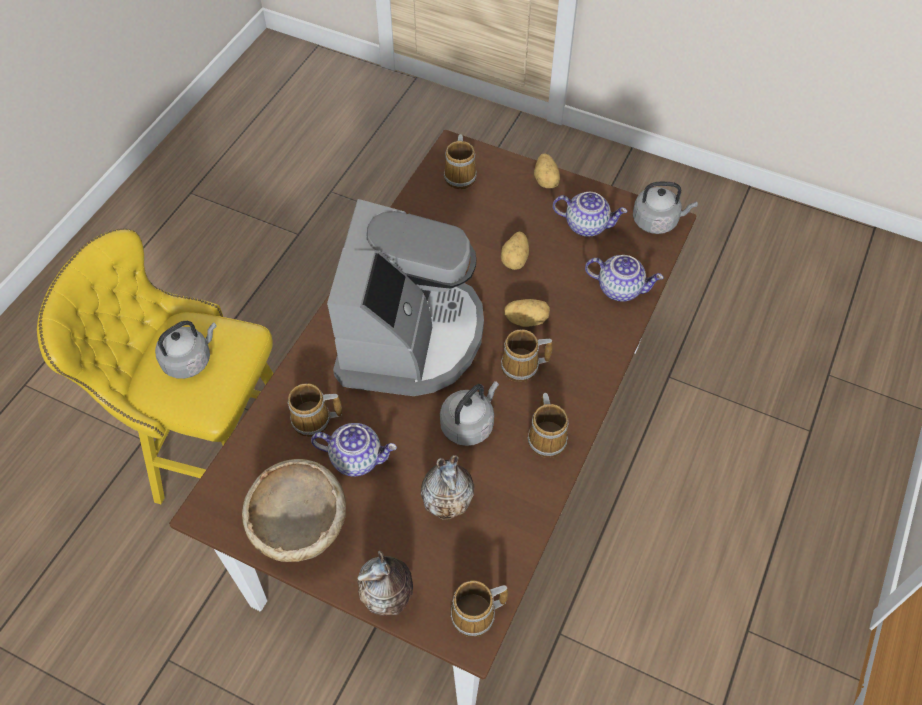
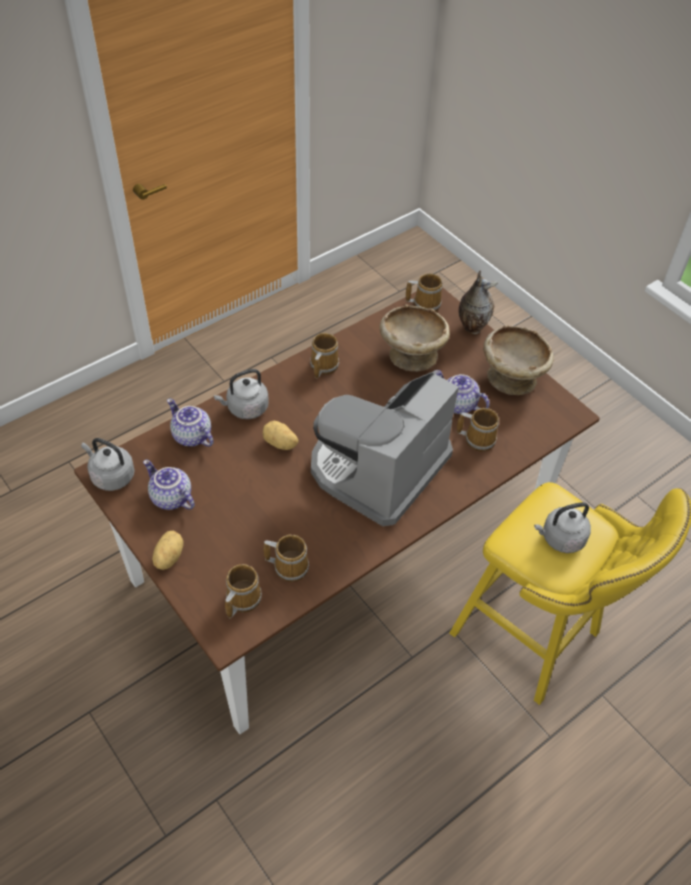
camera: 155 degrees left, 5 degrees down
(449, 506) = (411, 356): vase -> beige bowl
(469, 424) = (369, 393): grey kettle -> grey kettle (245, 408)
(515, 259) = (253, 494): potato -> none
(523, 367) = (307, 413): mug -> mug (289, 566)

